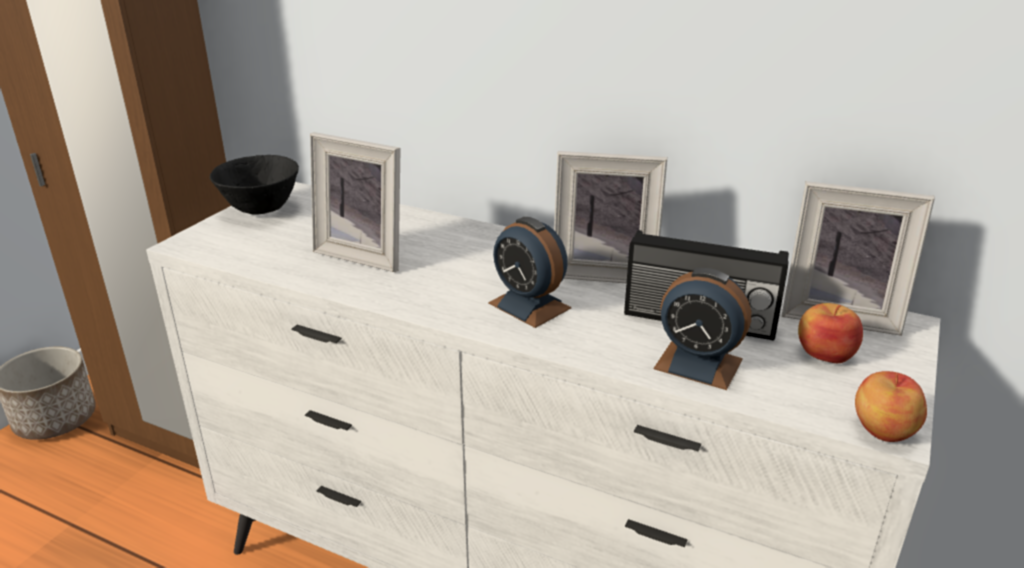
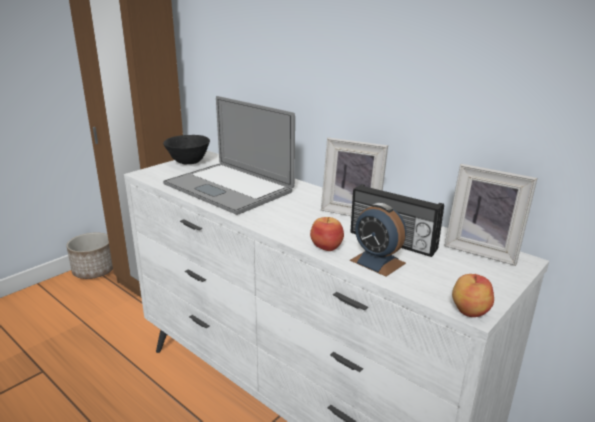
camera: 15 degrees right, 5 degrees down
(365, 254) = (228, 188): picture frame -> laptop
(529, 305) = (299, 221): alarm clock -> none
(825, 353) = (459, 268): apple -> apple (326, 246)

